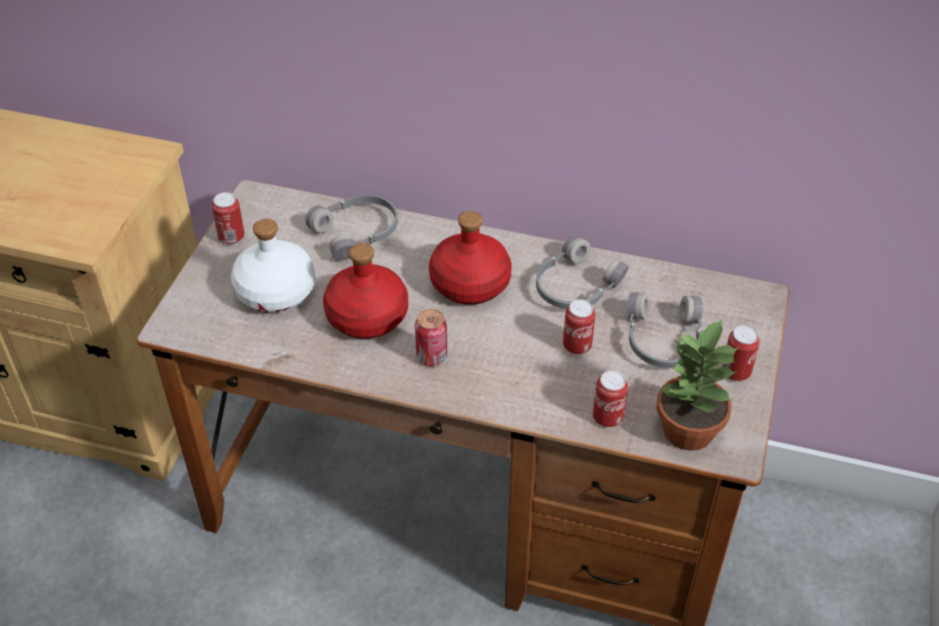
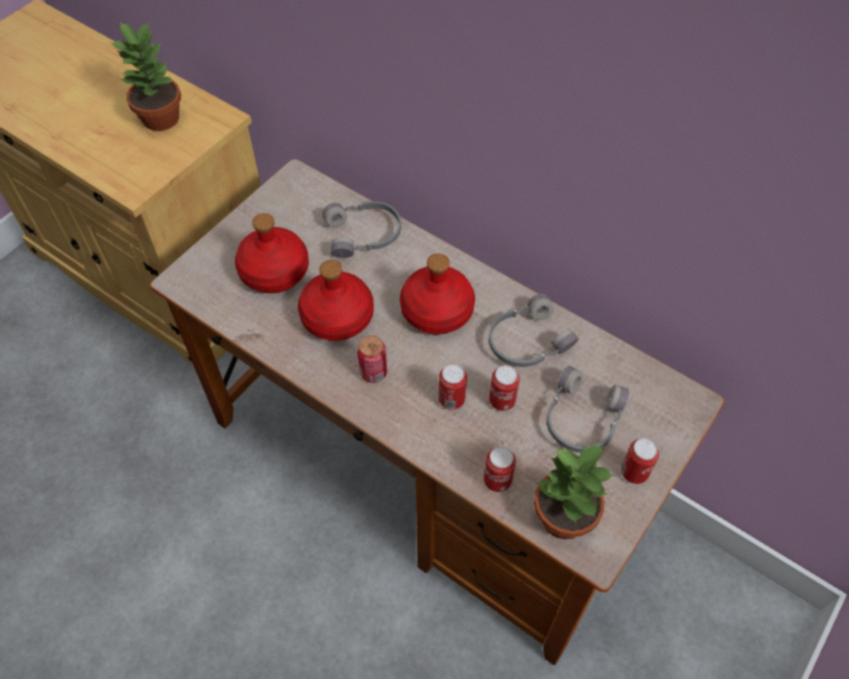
camera: 20 degrees right, 10 degrees up
(79, 167) = (161, 117): none -> potted plant
(231, 237) = (261, 211): can -> can (451, 400)
(275, 292) = (274, 272): white bottle -> red bottle

